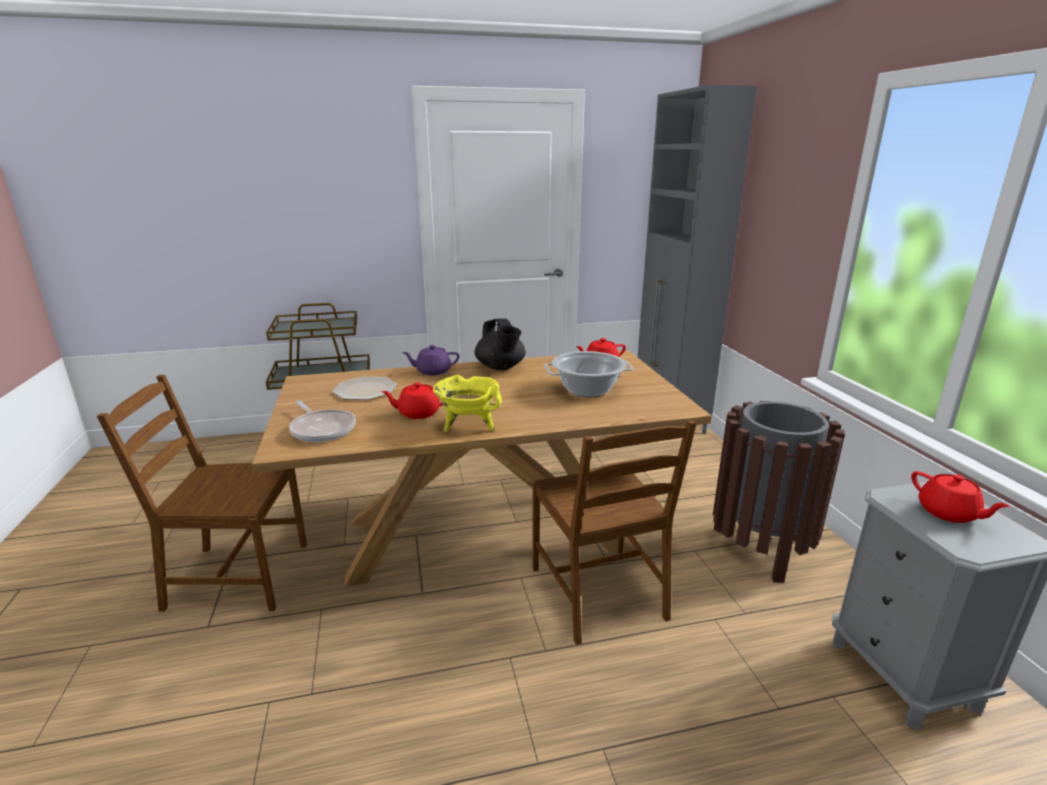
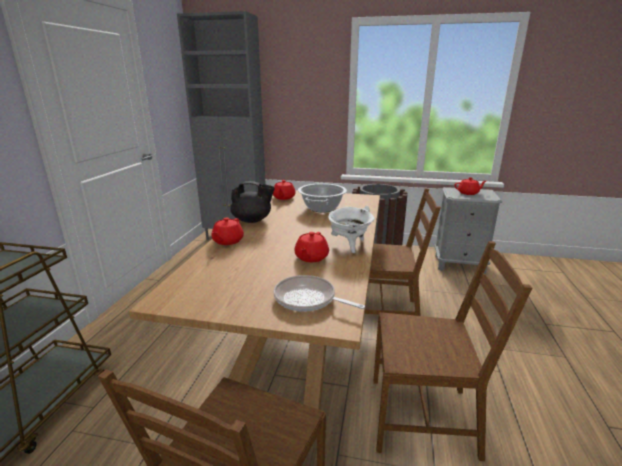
camera: 65 degrees left, 0 degrees up
(322, 429) = (308, 299): frying pan -> frying pan turned 135 degrees counterclockwise
(365, 390) = (234, 271): plate -> none
(395, 671) = (423, 417): none -> brown chair
(432, 371) = (227, 241): purple teapot -> red teapot
(468, 426) = (349, 245): yellow cooking pot -> white cooking pot

